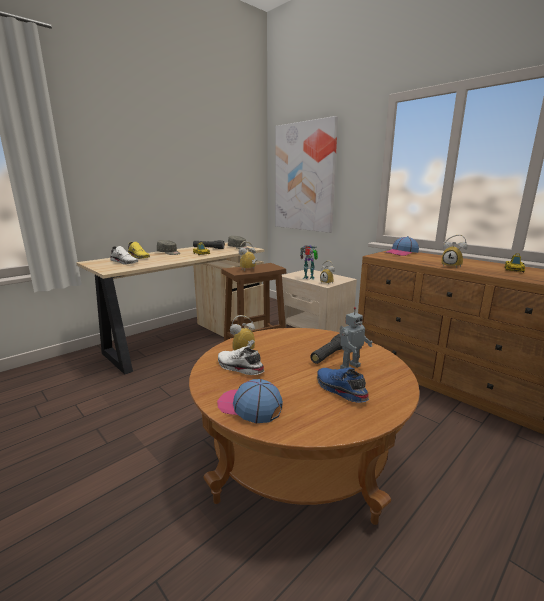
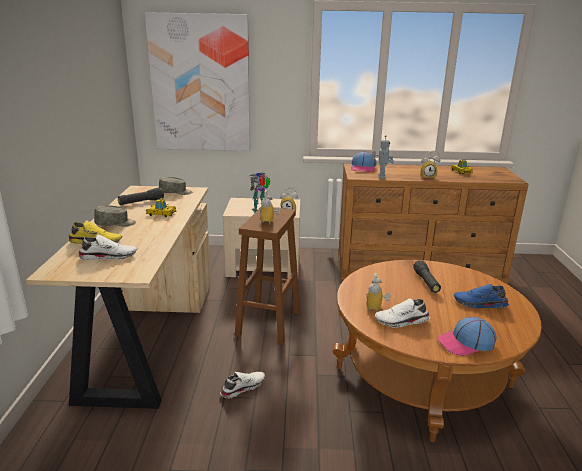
camera: 45 degrees left, 5 degrees up
(175, 387) = (242, 387): none -> white shoe
(349, 366) = (452, 285): toy robot -> toy robot (380, 177)

